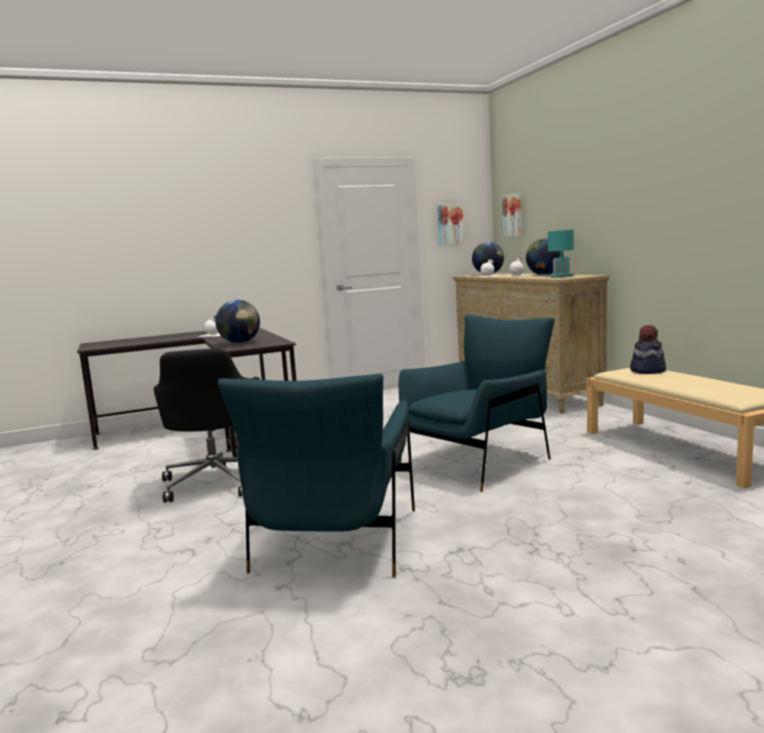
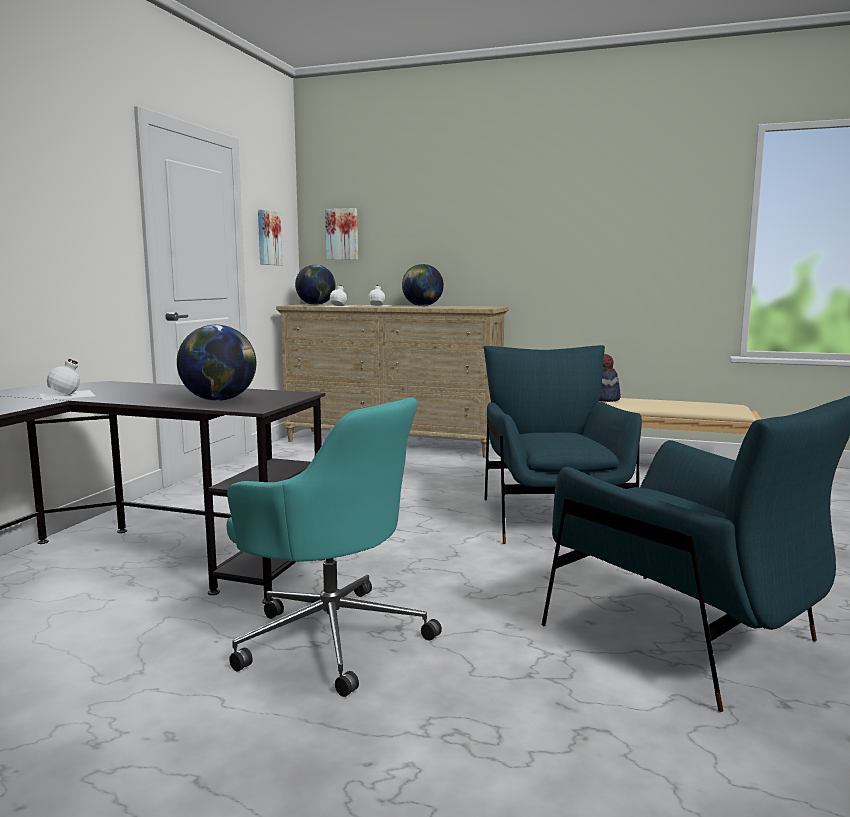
camera: 50 degrees left, 0 degrees up
(216, 481) = (331, 636): black office chair -> turquoise office chair
(561, 276) = (463, 307): turquoise table lamp -> none

